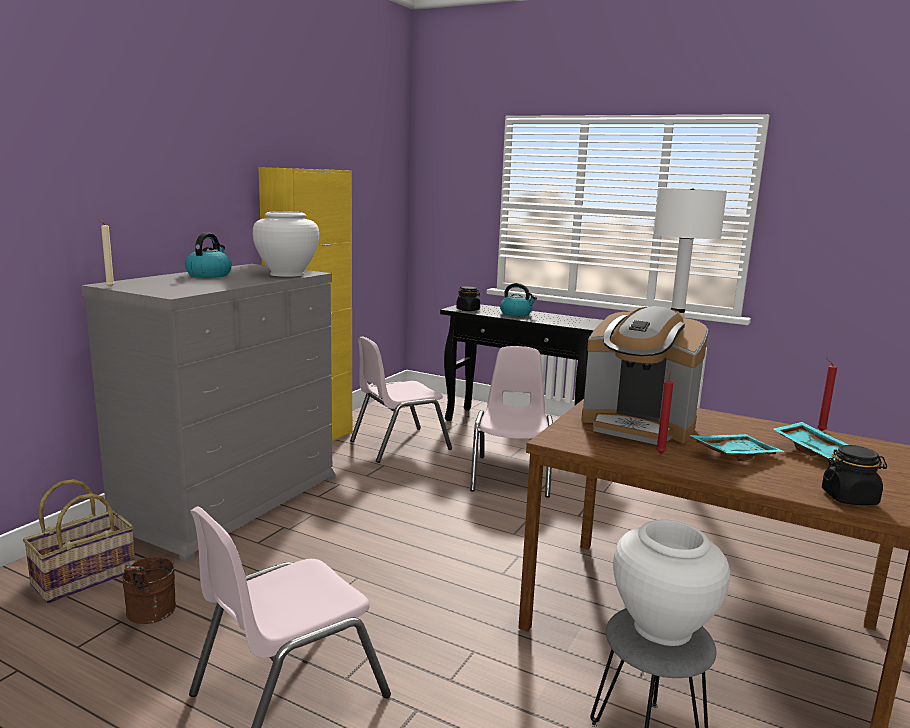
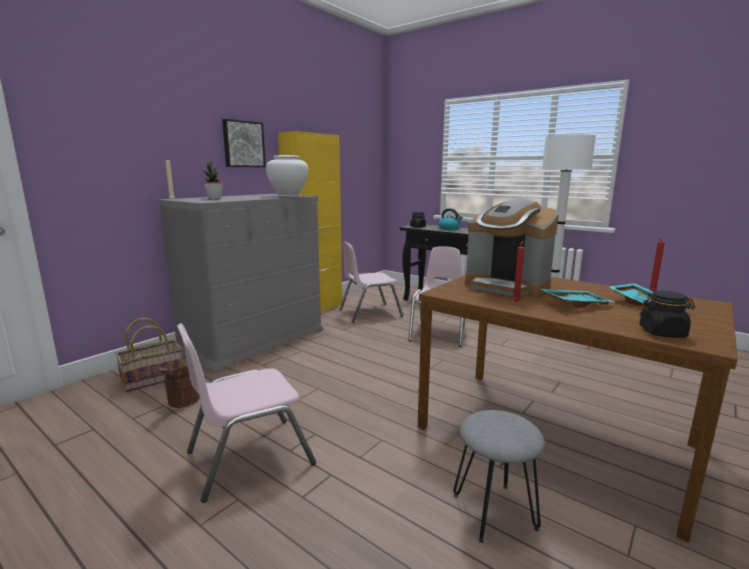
camera: 10 degrees right, 0 degrees up
(176, 283) = (214, 198): none -> potted plant
(207, 188) = (243, 144): none -> picture
(209, 275) = (239, 196): kettle -> none
(662, 628) = (503, 426): white vase -> none

